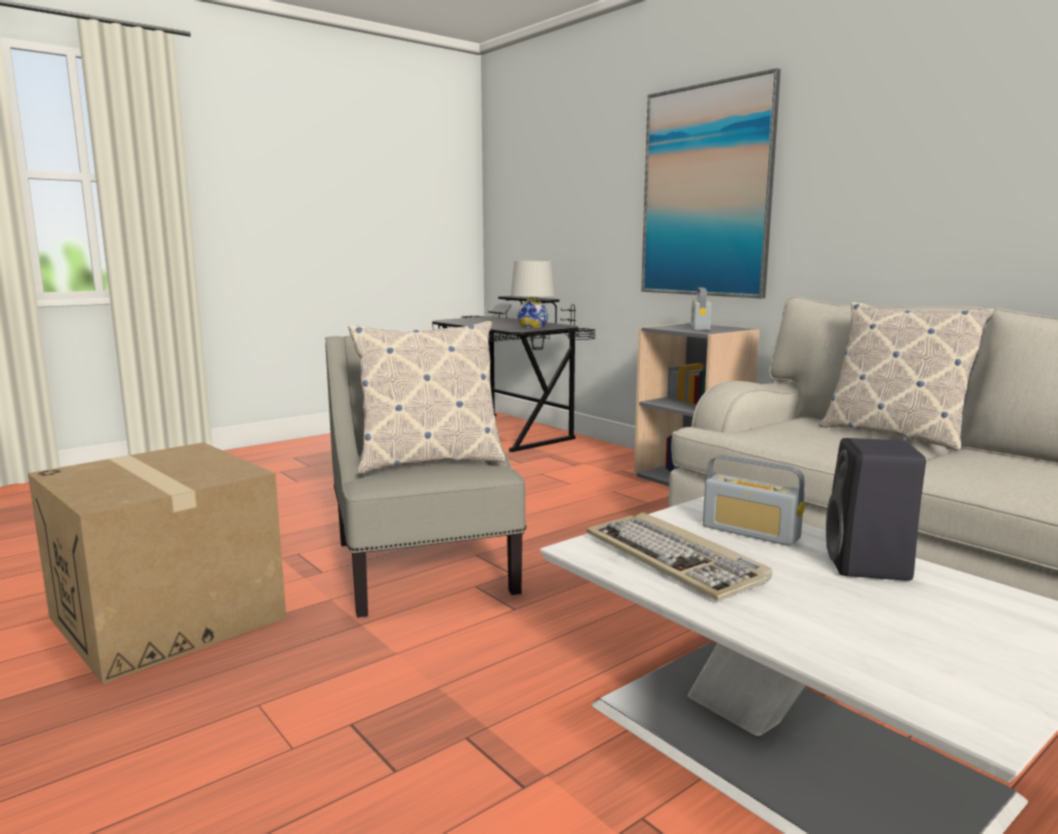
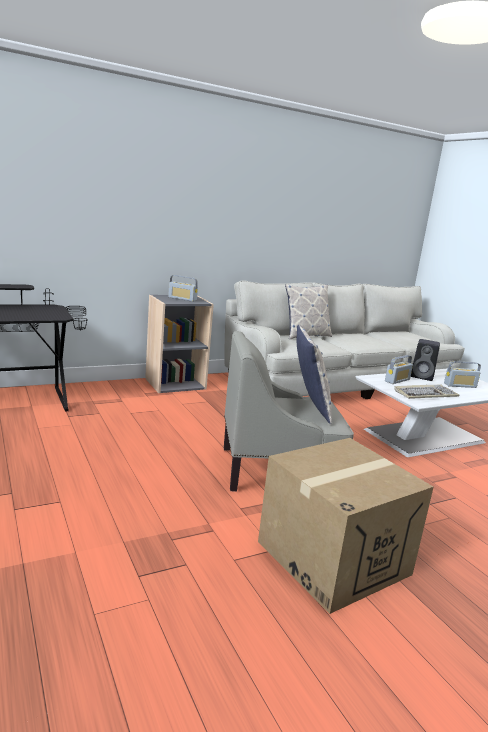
camera: 80 degrees left, 5 degrees up
(532, 327) = (43, 311): white table lamp -> none
(706, 192) = (159, 215): picture -> none
(885, 622) = (460, 385): none -> radio

